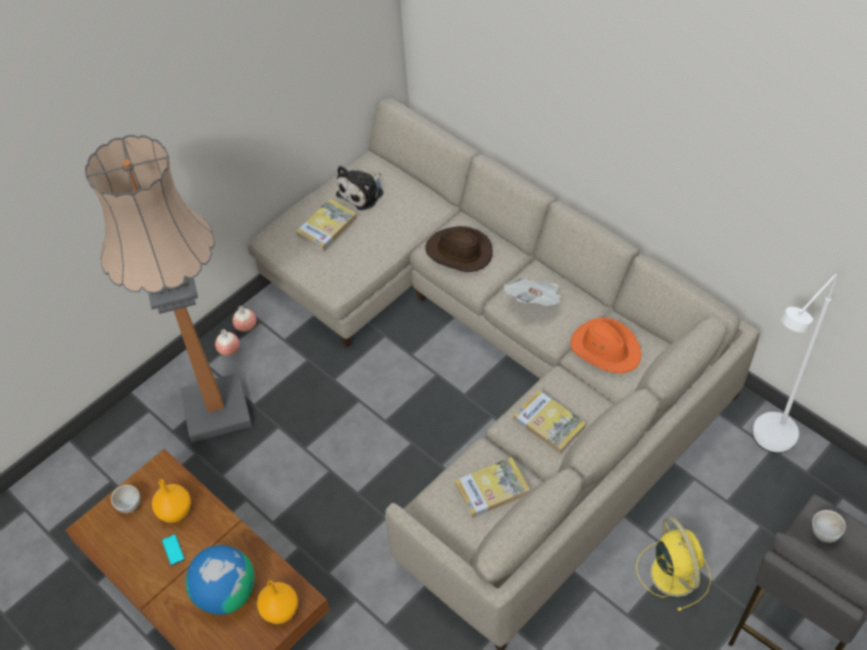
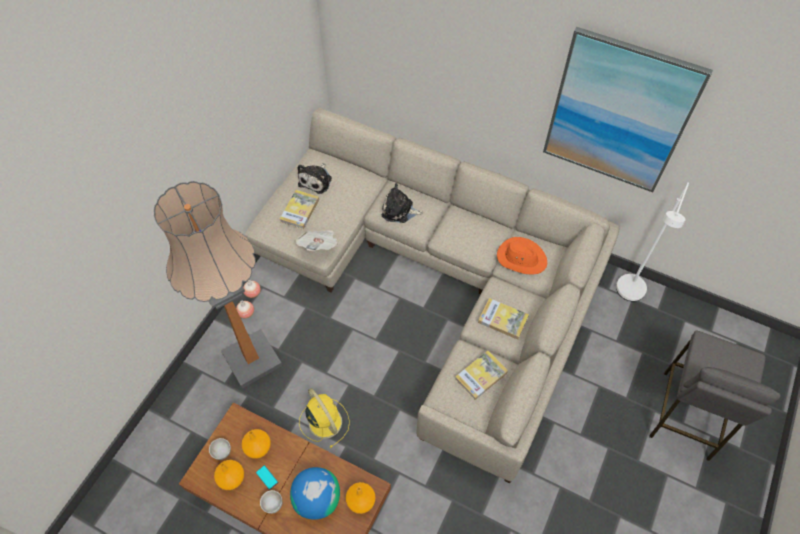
camera: 20 degrees left, 5 degrees up
(130, 540) = (231, 478): none -> orange vase
(459, 252) = (399, 210): brown hat -> plush toy
(535, 301) = (463, 235): newspaper -> newspaper (319, 246)
(673, 571) = (599, 397): yellow fan -> yellow fan (324, 421)
(751, 158) = (618, 113): none -> picture
(823, 534) = (712, 356): white bowl -> white bowl (273, 505)

